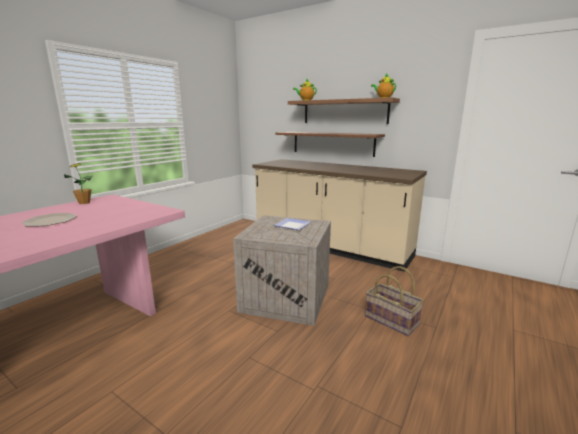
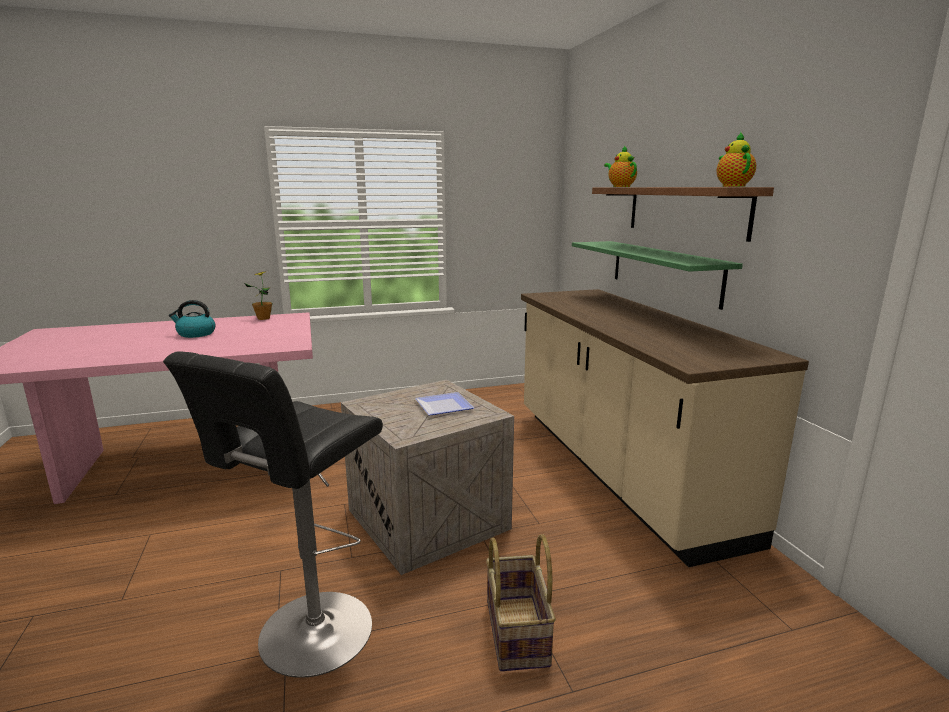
camera: 40 degrees right, 0 degrees up
(51, 221) = (195, 334): plate -> kettle
(319, 373) = (310, 637): none -> black stool
(332, 143) = (663, 271): brown shelf -> green shelf

